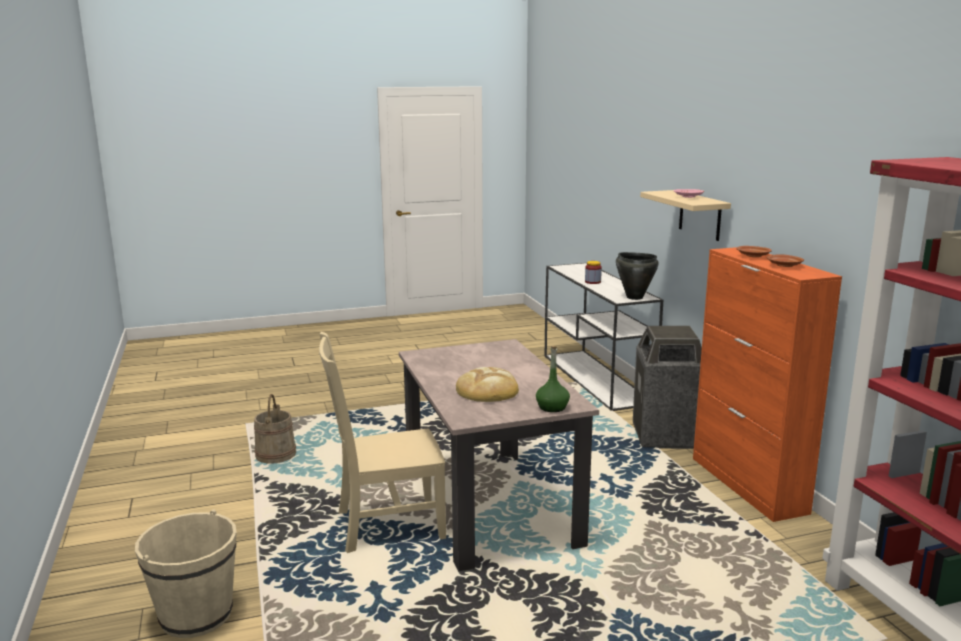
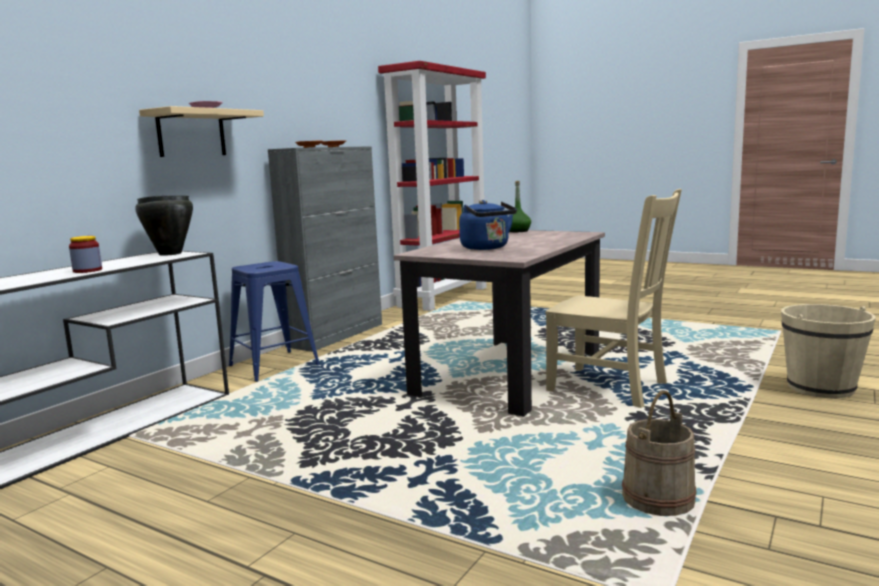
camera: 130 degrees left, 5 degrees down
(475, 362) = (487, 248): none -> blue kettle
(487, 390) = (531, 238): bread -> none
(666, 436) = (273, 366): trash can -> blue stool
(748, 485) = (337, 335): orange cabinet -> grey cabinet

